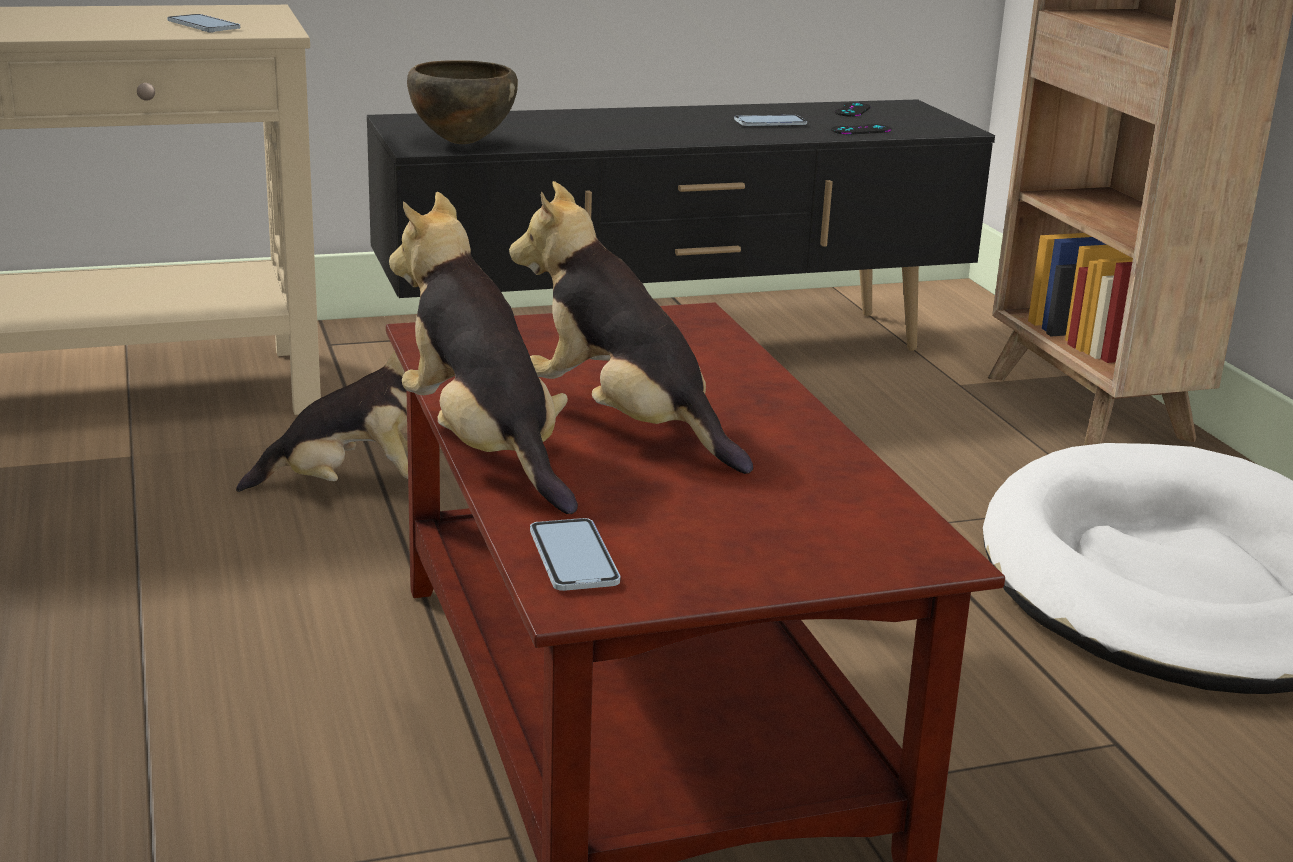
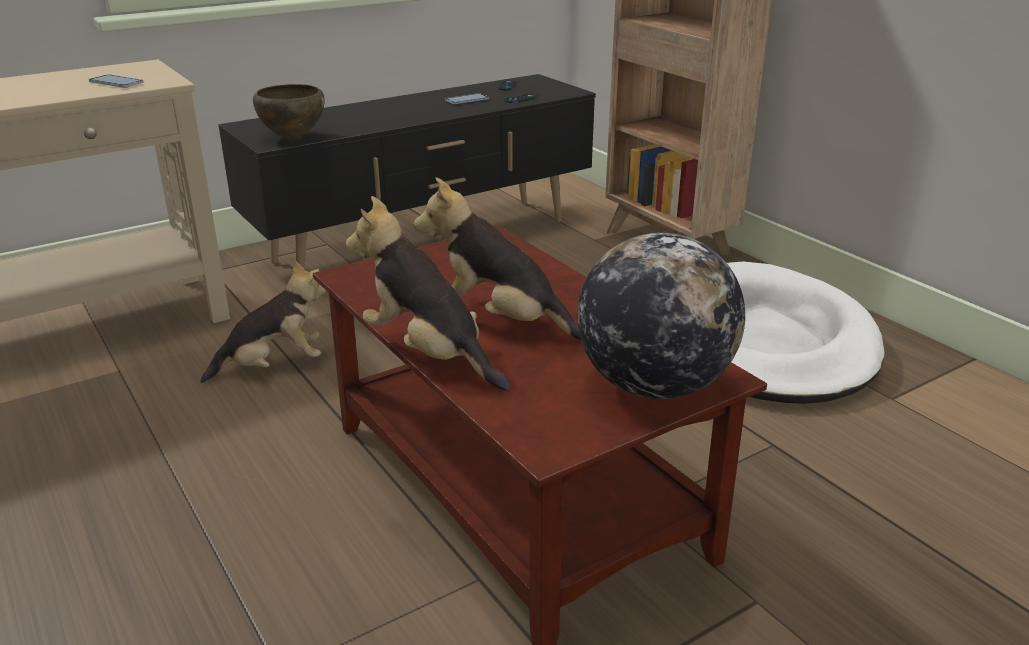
camera: 15 degrees left, 5 degrees up
(573, 558) = (528, 420): phone -> none
(807, 547) = (653, 386): none -> globe

